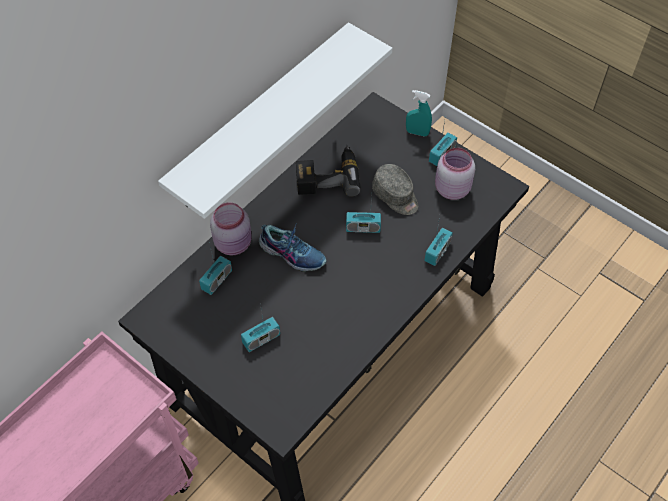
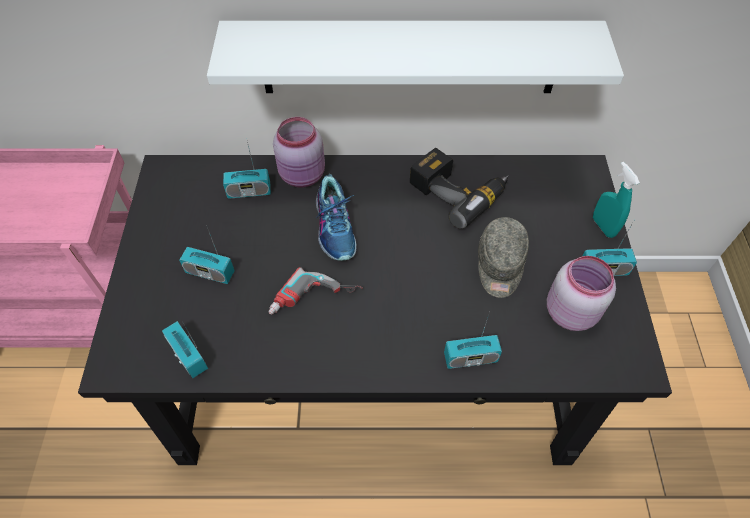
camera: 50 degrees right, 0 degrees up
(335, 299) = (315, 302): none -> power drill
(363, 228) = (428, 264): radio -> radio (188, 356)

